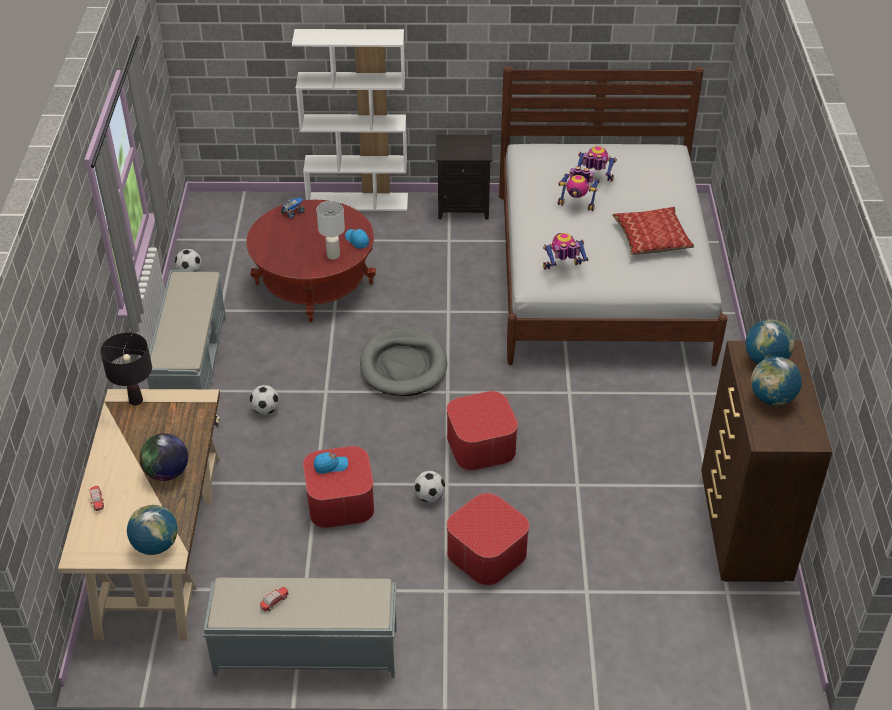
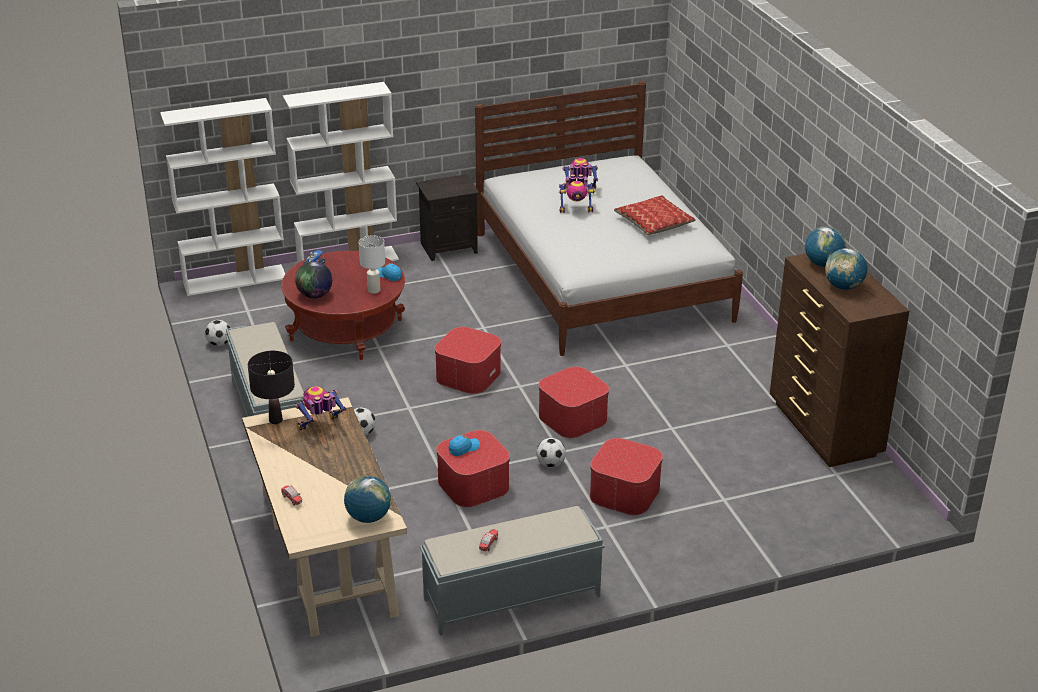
camera: 20 degrees left, 10 degrees down
(167, 473) = (342, 465): globe -> globe (315, 295)
(242, 201) = (235, 280): none -> white bookcase
(403, 366) = (468, 375): grey dog bed -> ottoman
(563, 269) = (593, 257): toy robot -> toy robot (320, 426)

